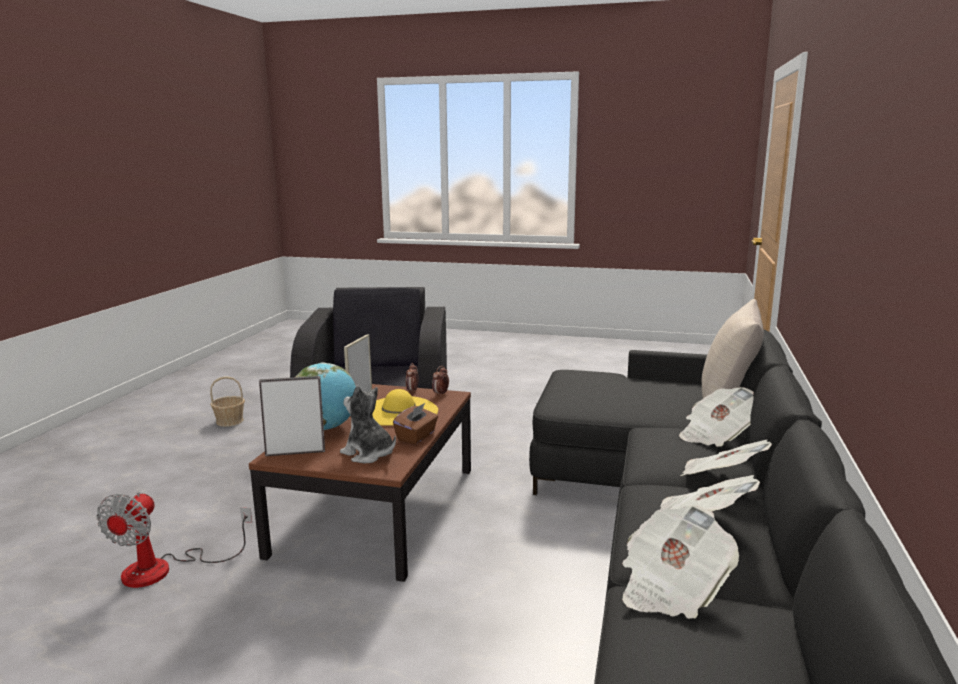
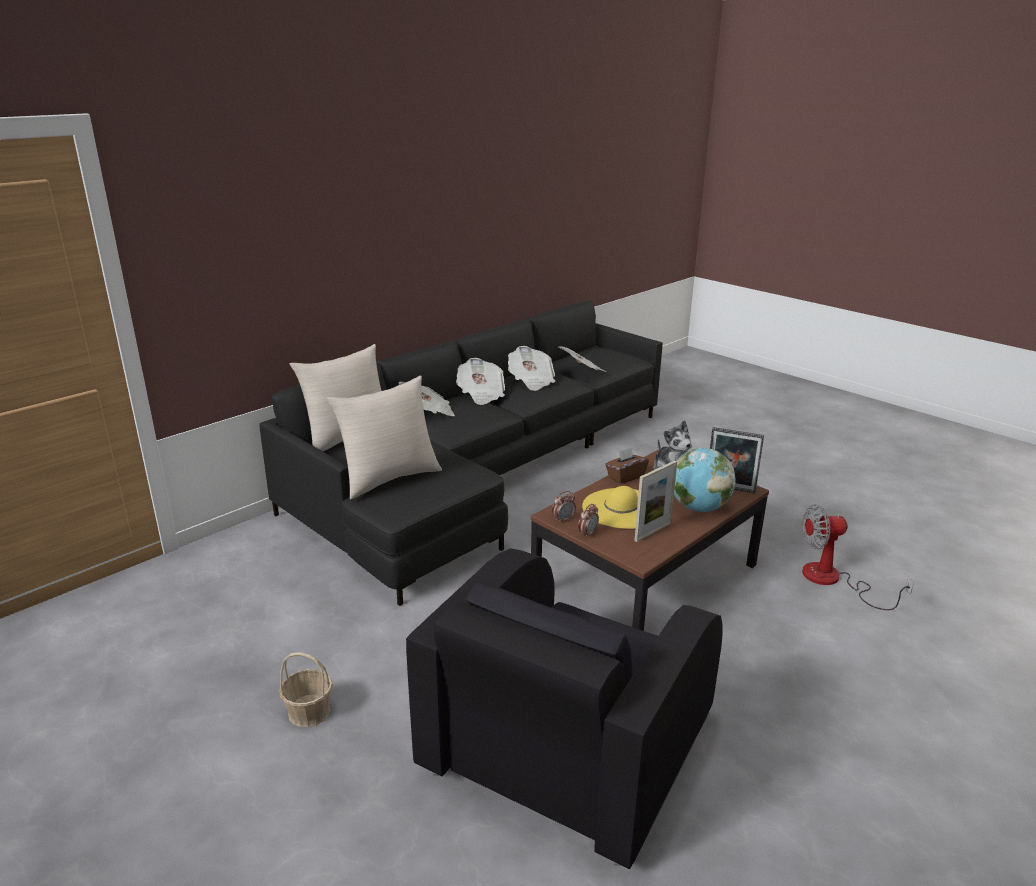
camera: 150 degrees left, 10 degrees up
(164, 569) = (833, 580): fan -> fan turned 135 degrees counterclockwise
(230, 421) = (821, 845): basket -> basket (309, 711)
(616, 384) = (389, 478): none -> beige pillow

